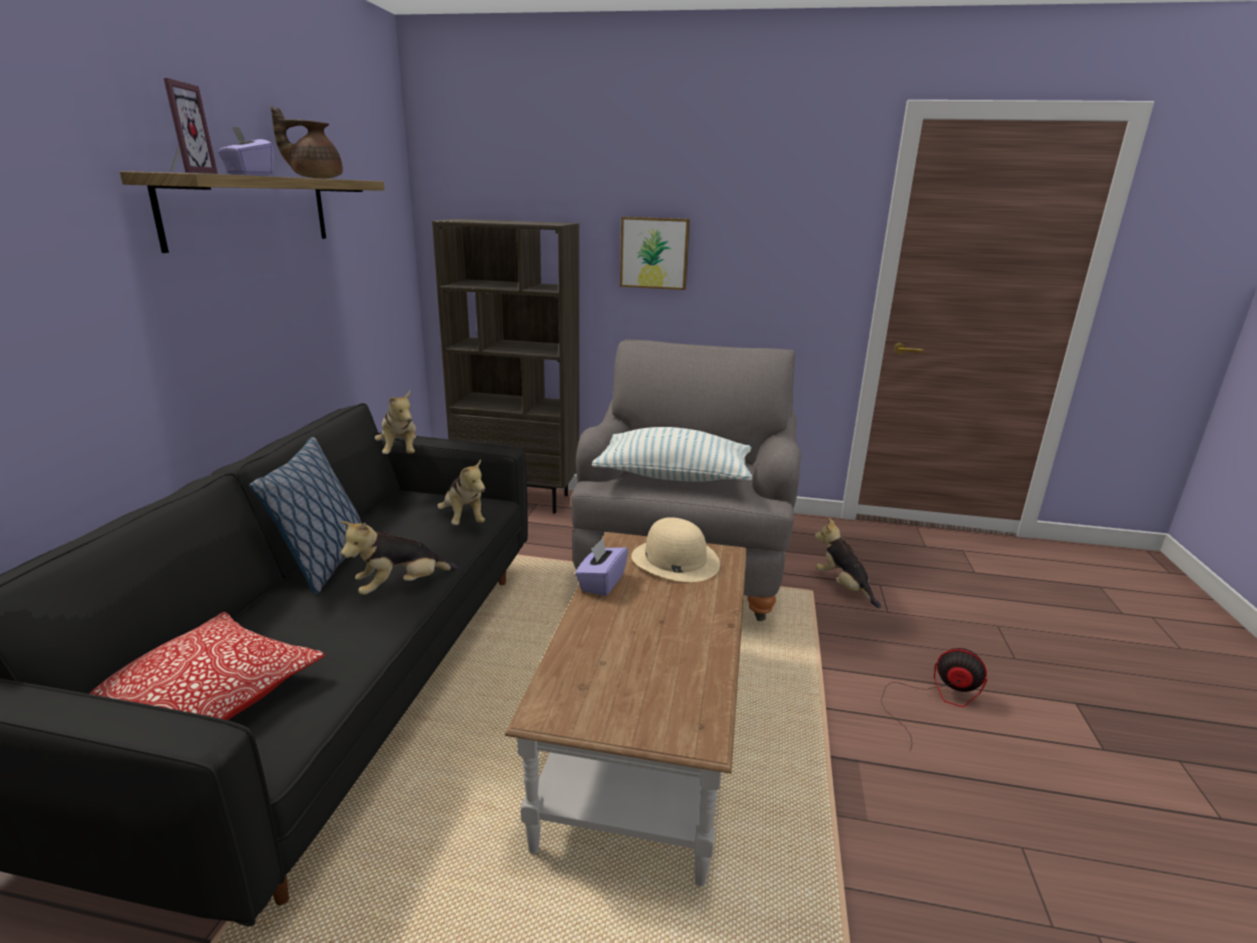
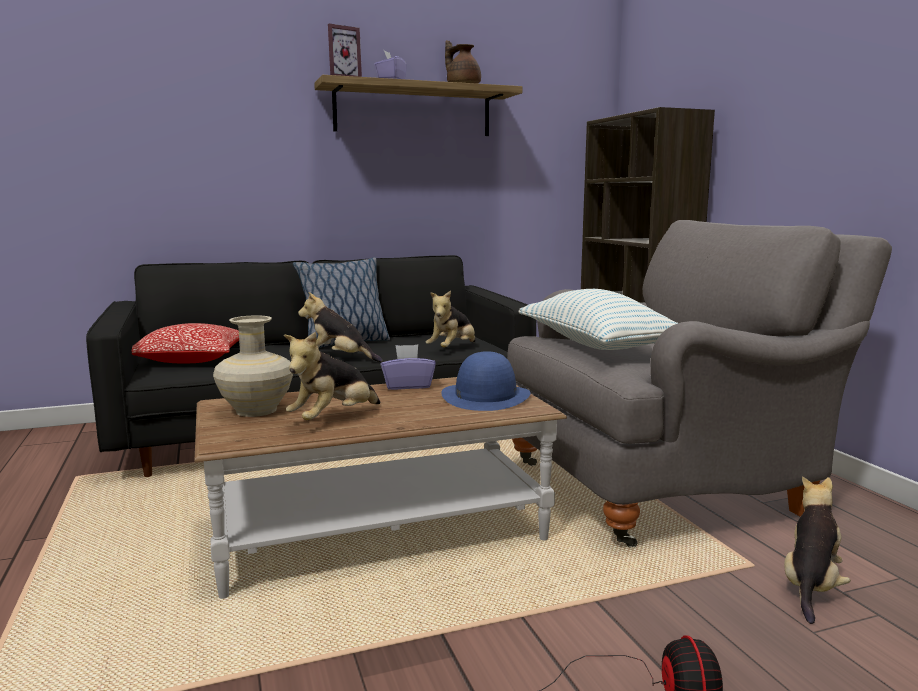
camera: 60 degrees right, 10 degrees down
(400, 452) = (457, 294): plush toy -> plush toy (334, 419)
(601, 693) = (255, 410): none -> beige vase
(654, 253) = (783, 132): picture -> none
(674, 560) = (485, 396): beige hat -> blue hat

